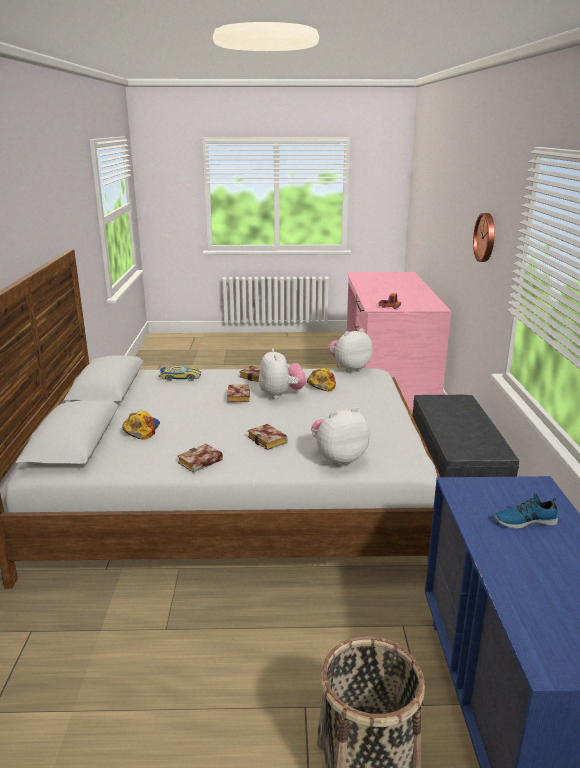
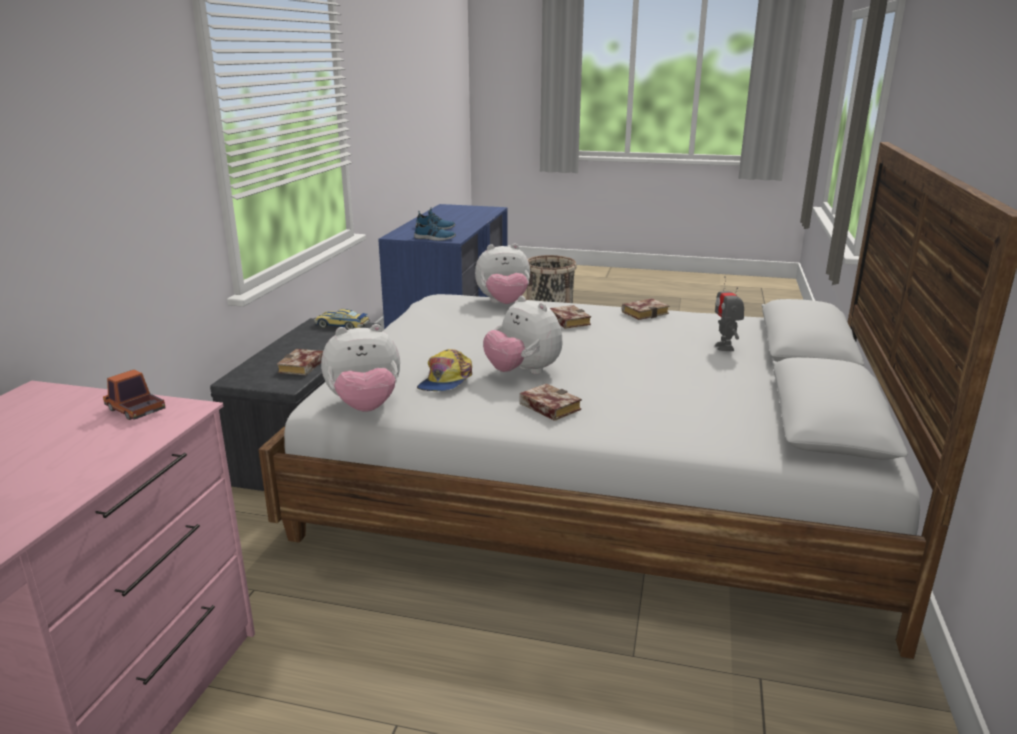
camera: 165 degrees left, 0 degrees up
(141, 429) = (724, 347): cap -> toy robot
(180, 377) = (695, 423): toy car -> toy car (342, 325)
(237, 396) = (592, 375): book -> book (302, 367)
(281, 395) = (523, 372): plush toy -> plush toy turned 45 degrees counterclockwise
(482, 485) = (434, 238): none -> shoe
(486, 237) = (105, 142): wall clock -> none

